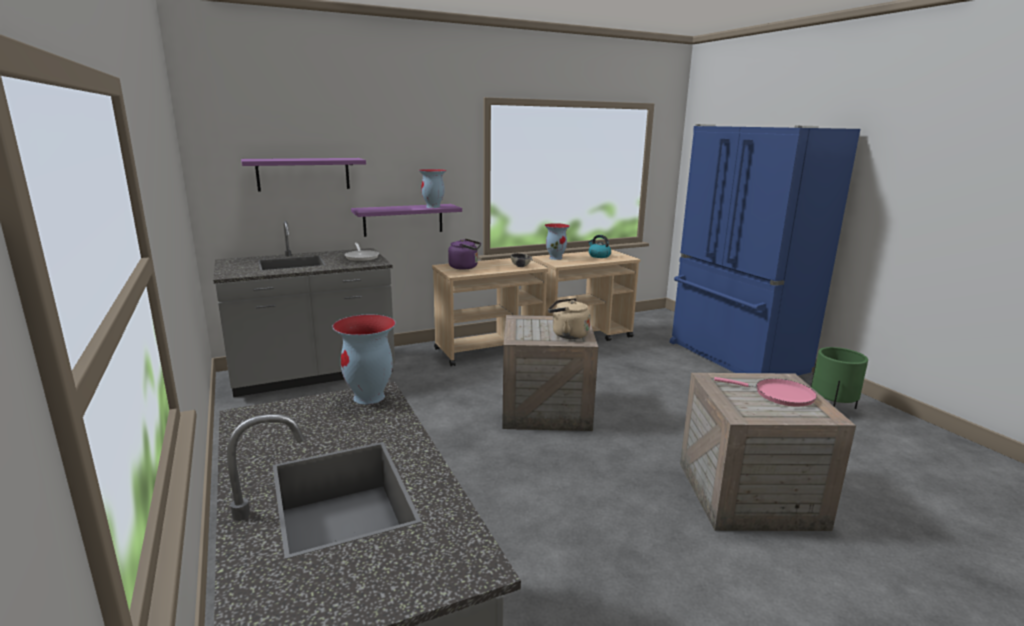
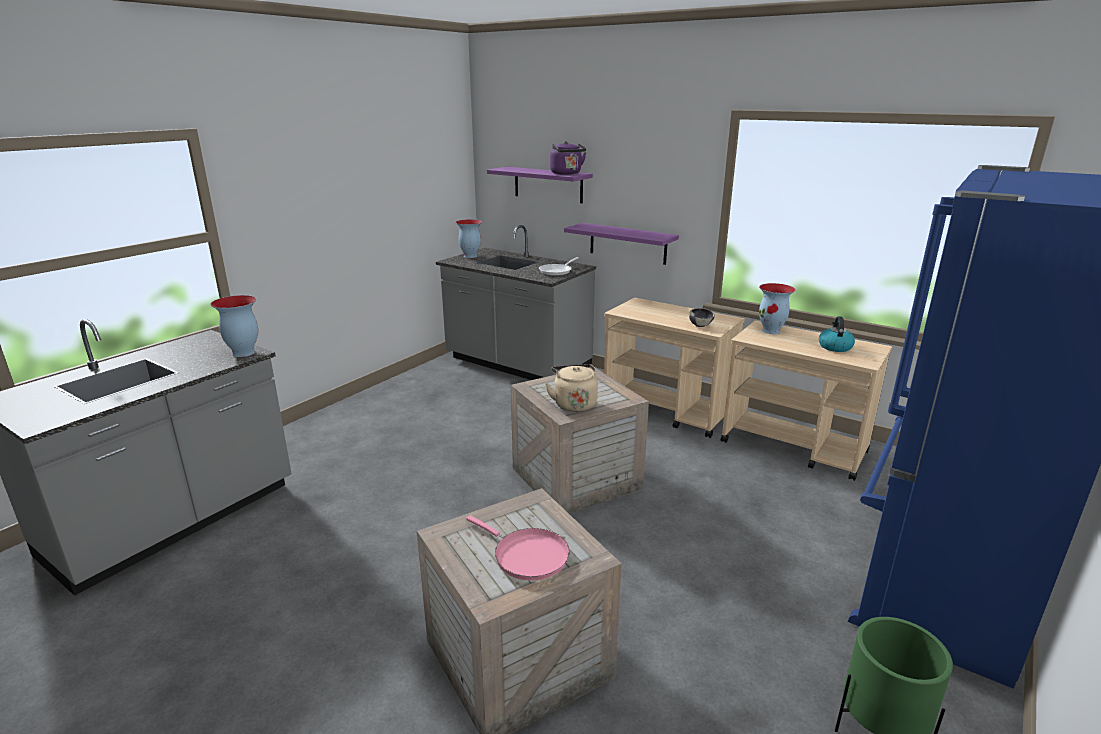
camera: 60 degrees right, 5 degrees up
(433, 207) = (642, 235): vase -> vase (470, 256)
(465, 267) = (650, 308): purple kettle -> purple kettle (567, 173)
(779, 395) = (527, 555): pink frying pan -> pink frying pan turned 45 degrees counterclockwise

